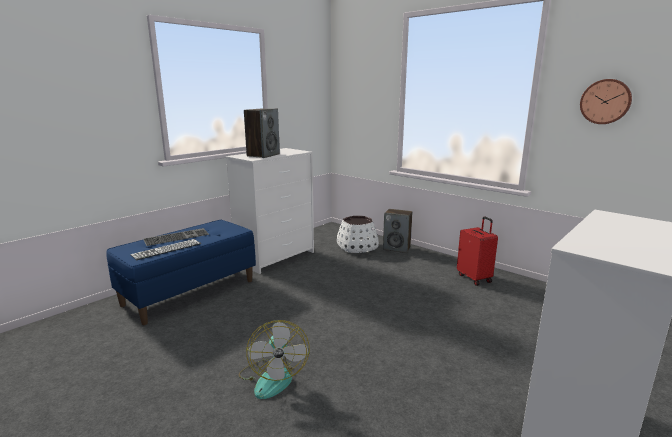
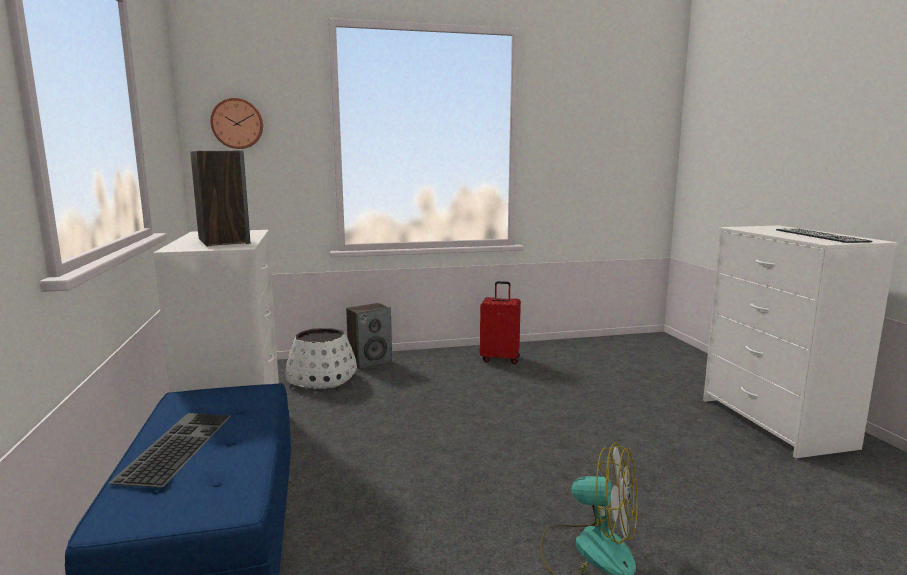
camera: 55 degrees left, 5 degrees down
(167, 249) = (232, 467): keyboard -> keyboard (820, 236)
(605, 101) = (578, 143): wall clock -> wall clock (237, 124)

